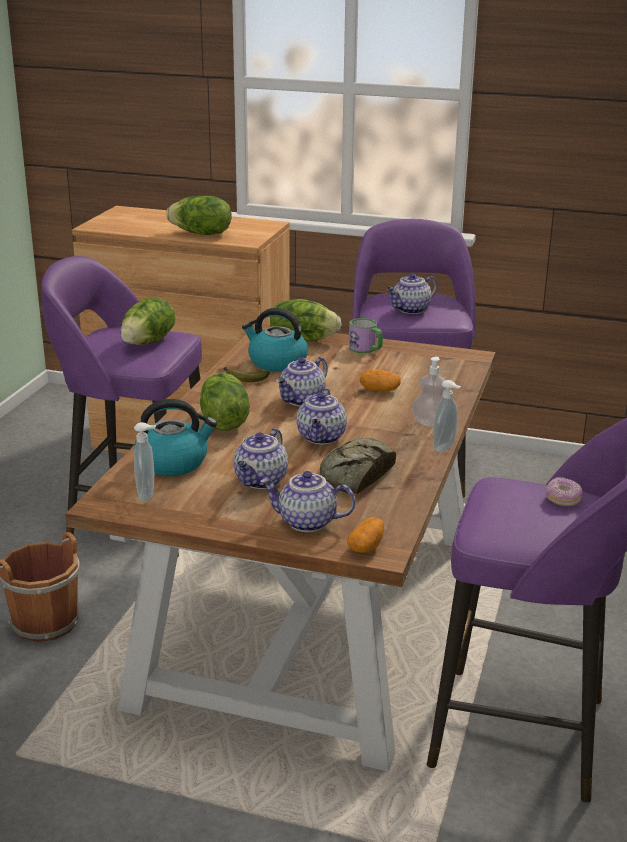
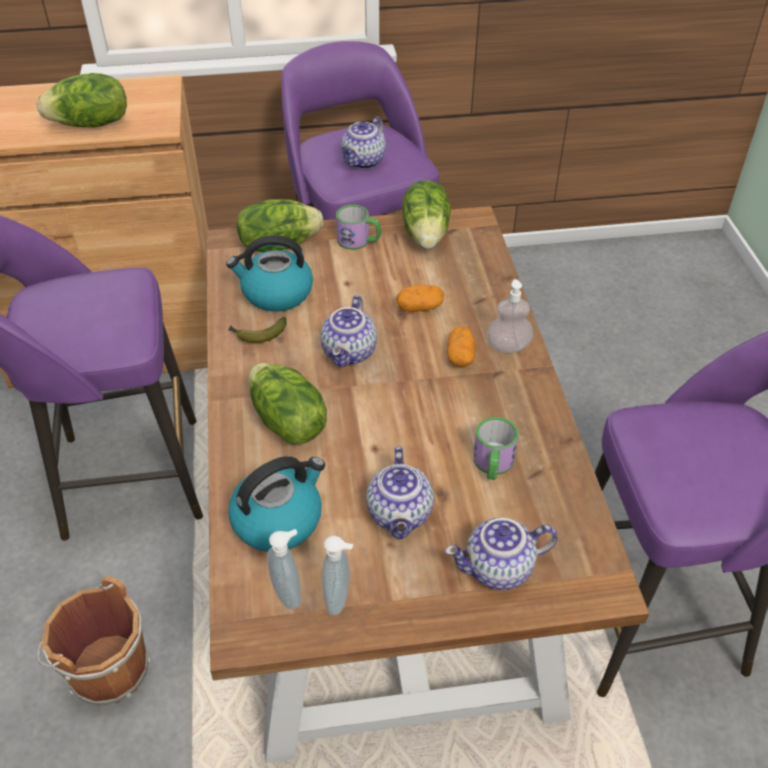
camera: 25 degrees left, 20 degrees up
(149, 342) = (102, 304): lettuce -> lettuce (426, 234)
(321, 438) = (414, 412): teapot -> none
(355, 475) = (492, 465): bread -> mug
(366, 546) = (585, 585): potato -> potato (460, 356)
(445, 448) = (550, 383): soap dispenser -> soap dispenser (340, 599)
(562, 499) = (717, 429): donut -> none

